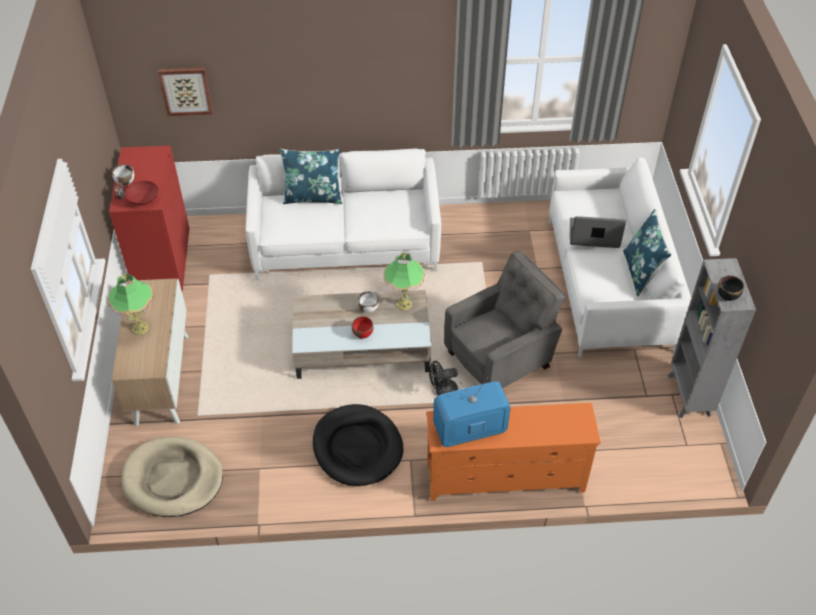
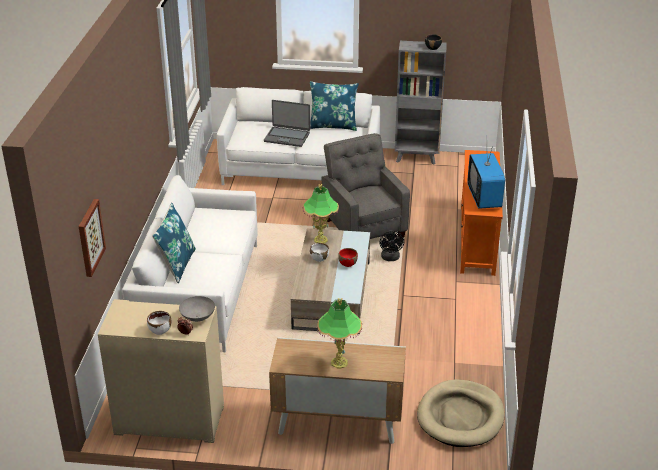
camera: 80 degrees left, 15 degrees down
(144, 200) = (197, 317): red bowl -> grey bowl
(161, 261) = (169, 420): red cabinet -> beige cabinet
(357, 447) = (440, 306): black dog bed -> none
(594, 235) = (287, 137): laptop -> laptop turned 90 degrees counterclockwise

